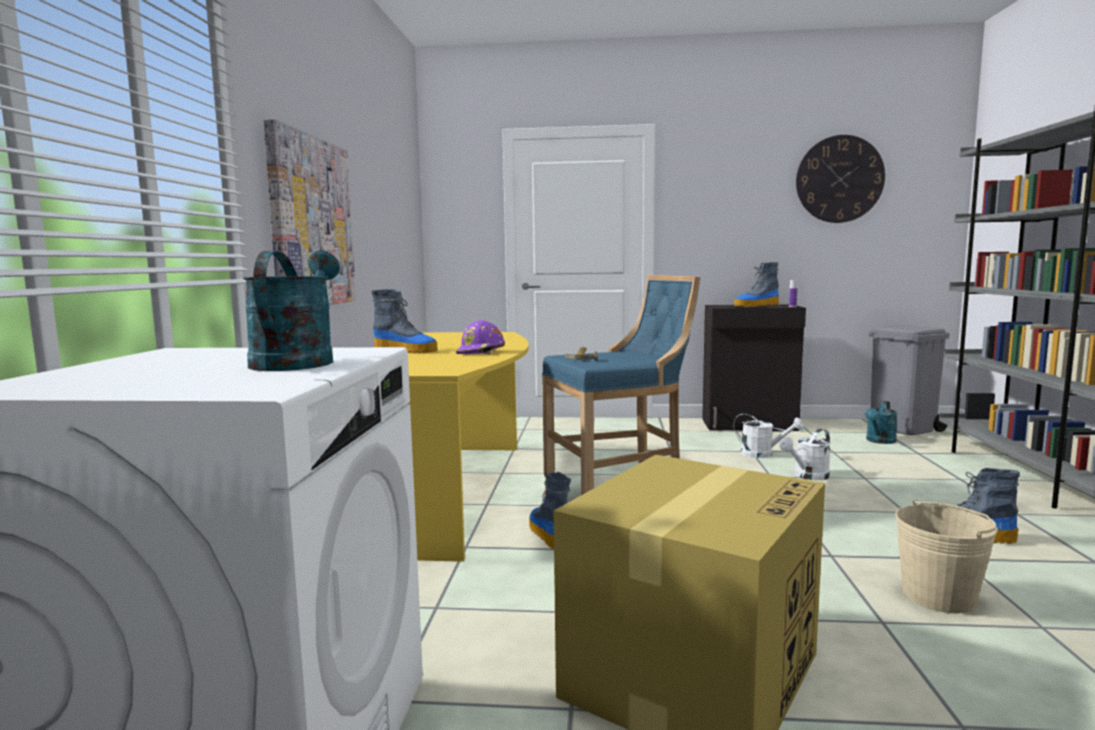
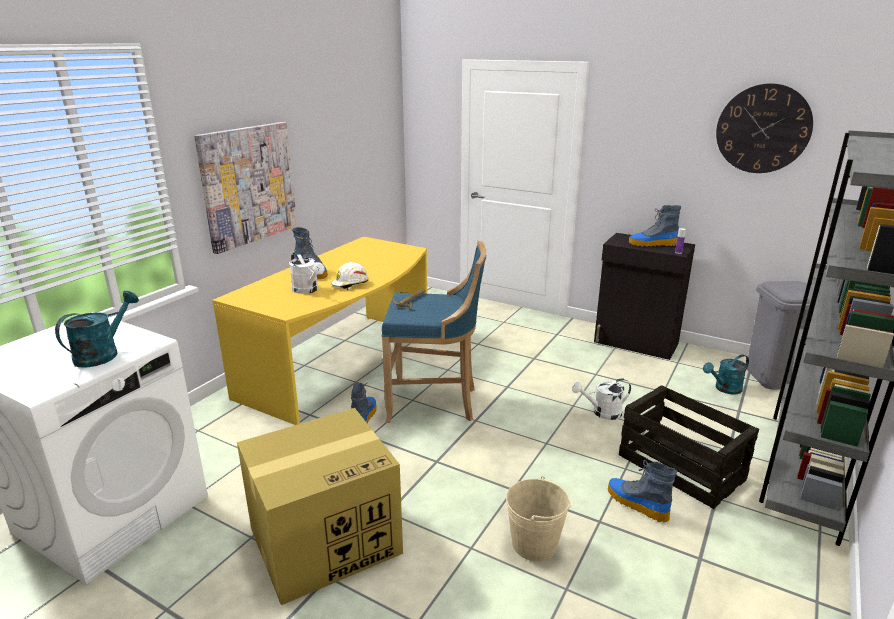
camera: 25 degrees right, 15 degrees up
(481, 352) = (350, 284): purple hard hat -> white hard hat
(763, 454) = (600, 380): white watering can -> white watering can (308, 290)
(949, 499) = (682, 468): none -> crate

